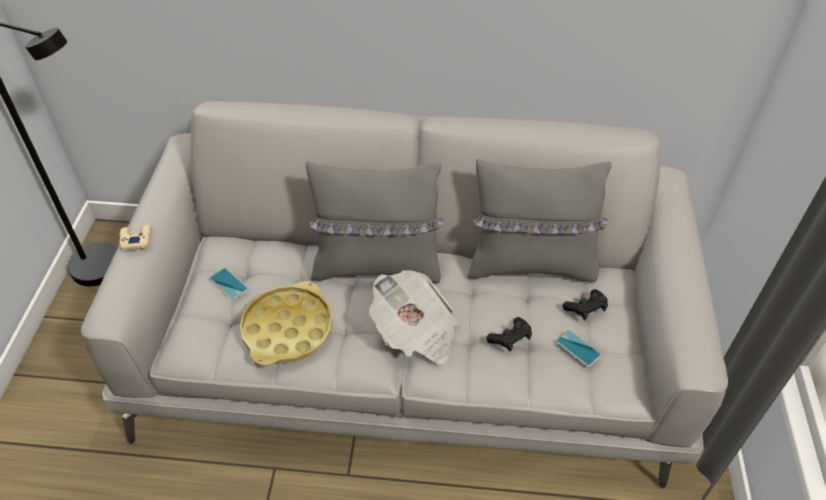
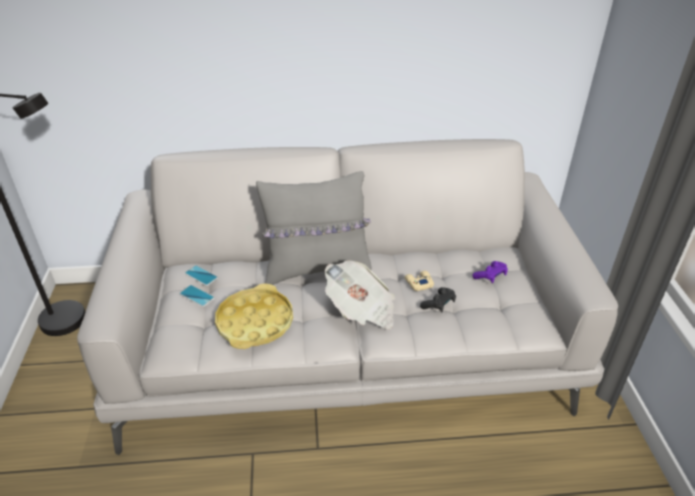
camera: 10 degrees left, 10 degrees down
(136, 240) = (115, 265): beige game controller -> beige game controller (418, 283)
(530, 264) = (438, 252): grey pillow -> none
(578, 348) = (493, 304): phone -> phone (201, 276)
(585, 309) = (490, 276): black game controller -> purple game controller

